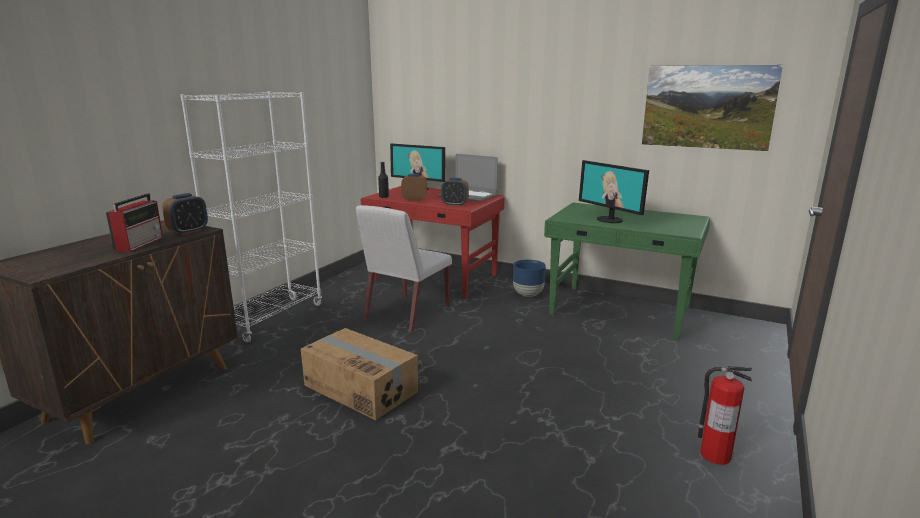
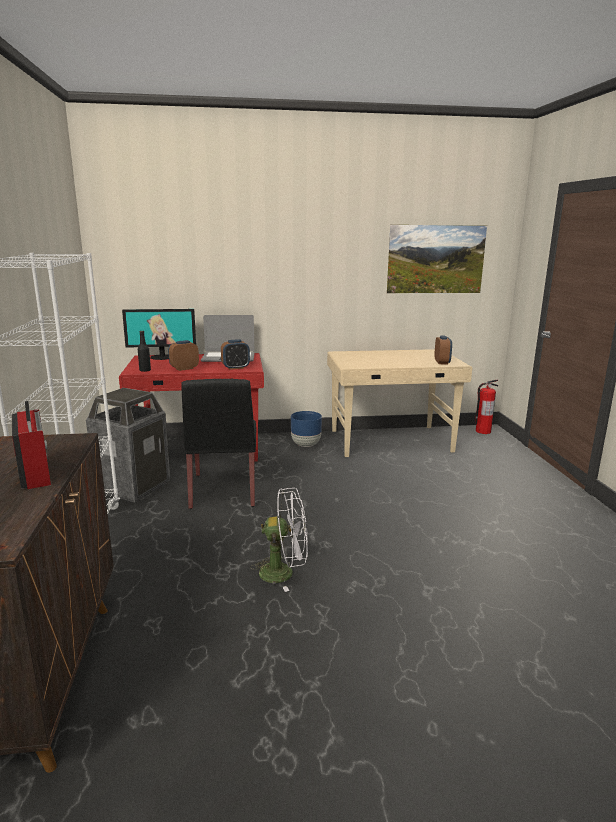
camera: 35 degrees left, 0 degrees up
(188, 231) = (61, 444): alarm clock -> alarm clock (442, 362)
(350, 293) = (133, 487): none -> trash can
(361, 388) = (284, 572): cardboard box -> white fan
(407, 313) = (223, 490): white chair -> black chair
(610, 219) = (387, 361): monitor -> none
(620, 311) = (391, 441): green desk -> beige desk
(714, 455) = (575, 524): fire extinguisher -> fire extinguisher (482, 431)

